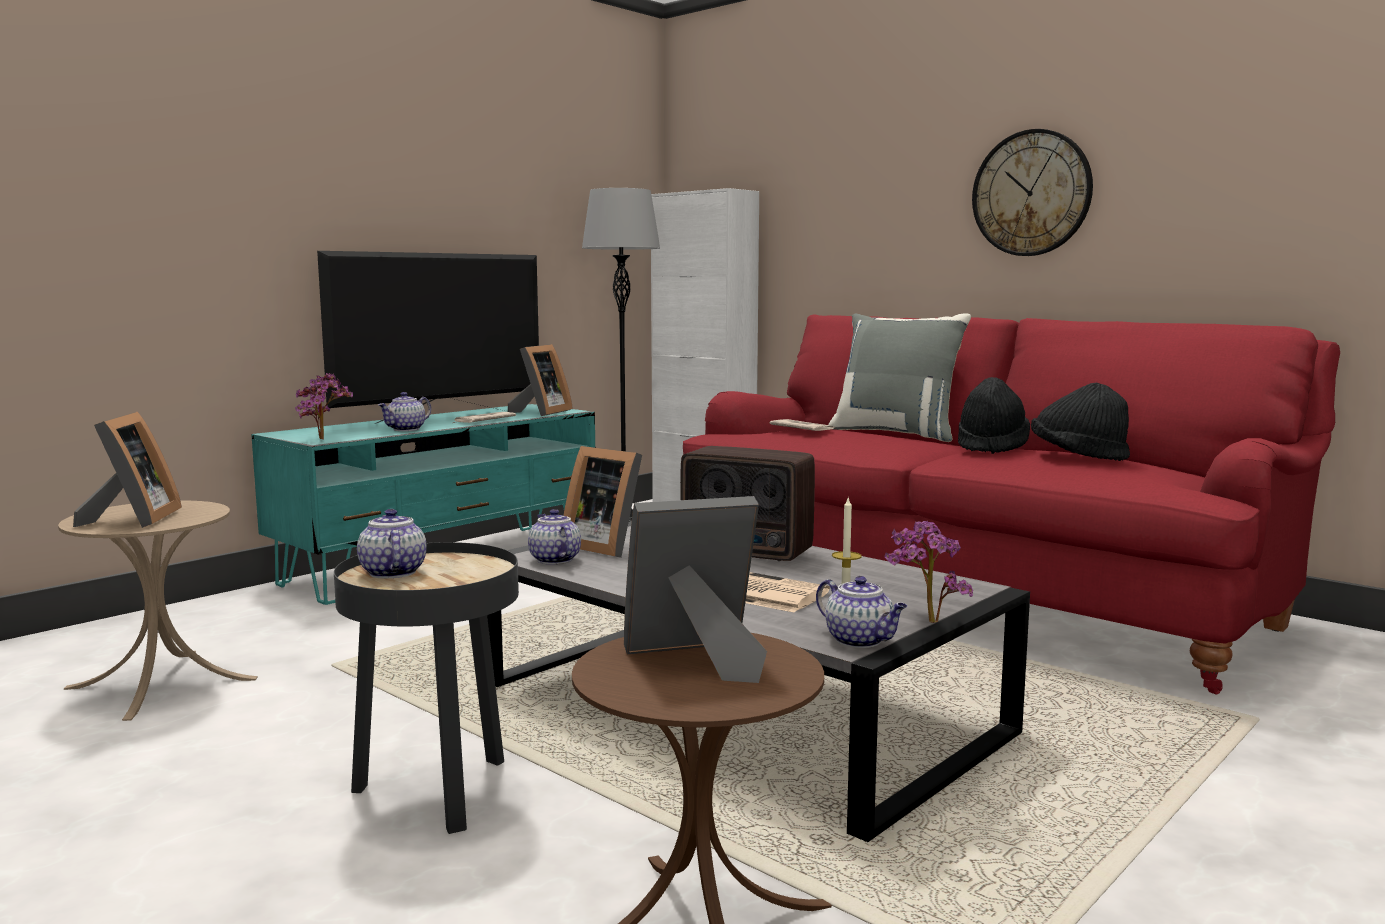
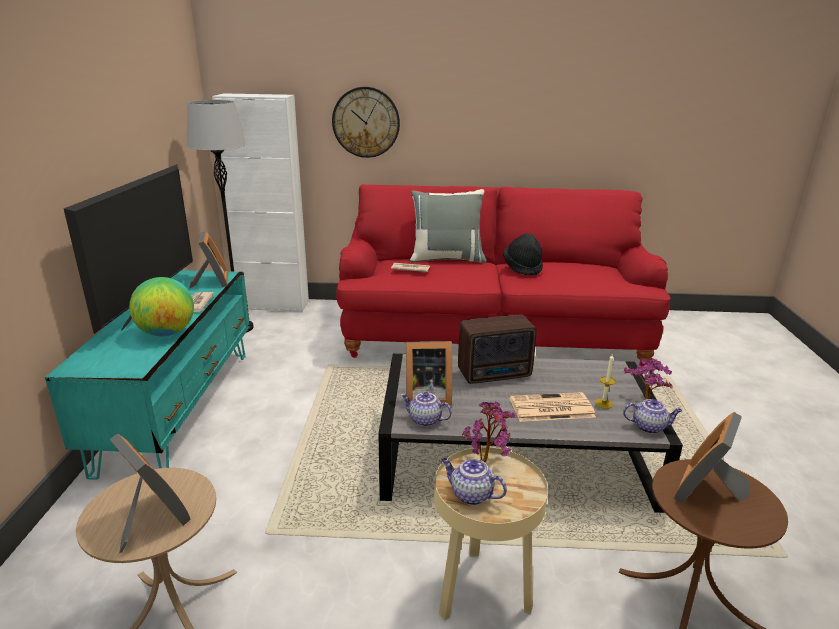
camera: 40 degrees left, 15 degrees up
(325, 440) = (136, 367): potted plant -> potted plant (488, 461)
(406, 429) = (167, 333): teapot -> globe
(437, 791) = (481, 591): black side table -> beige side table
(1031, 193) = (485, 110): wall clock -> wall clock (366, 122)
(1078, 457) = (568, 269): black hat -> none

